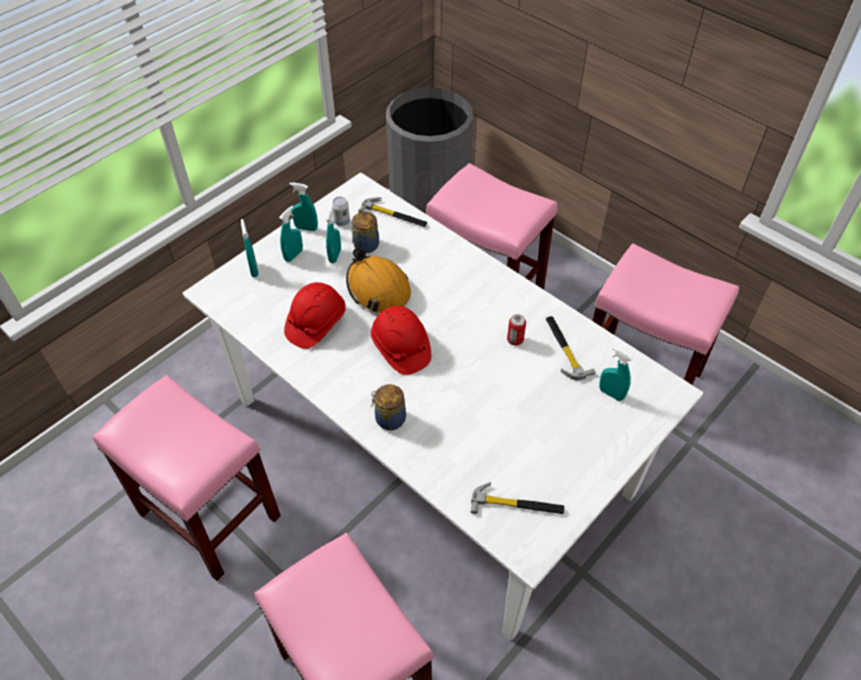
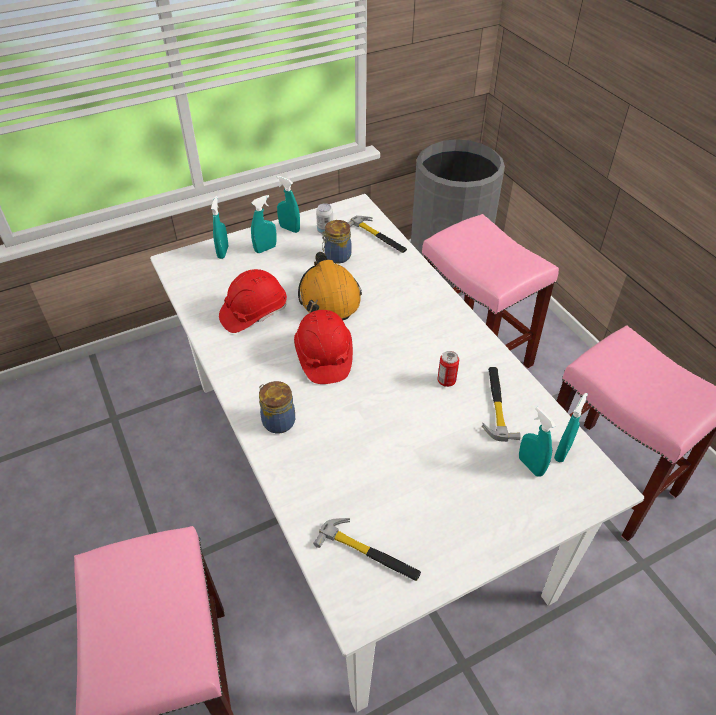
camera: 20 degrees right, 5 degrees down
(208, 515) = (124, 479): pink stool -> none
(335, 256) = (303, 258): turquoise spray bottle -> turquoise spray bottle (562, 452)

